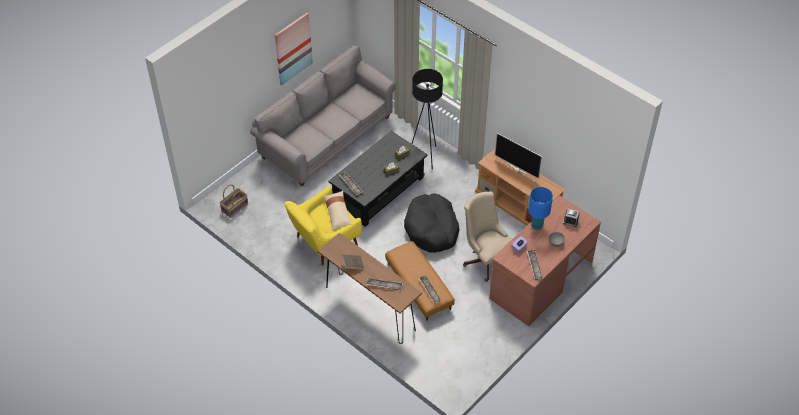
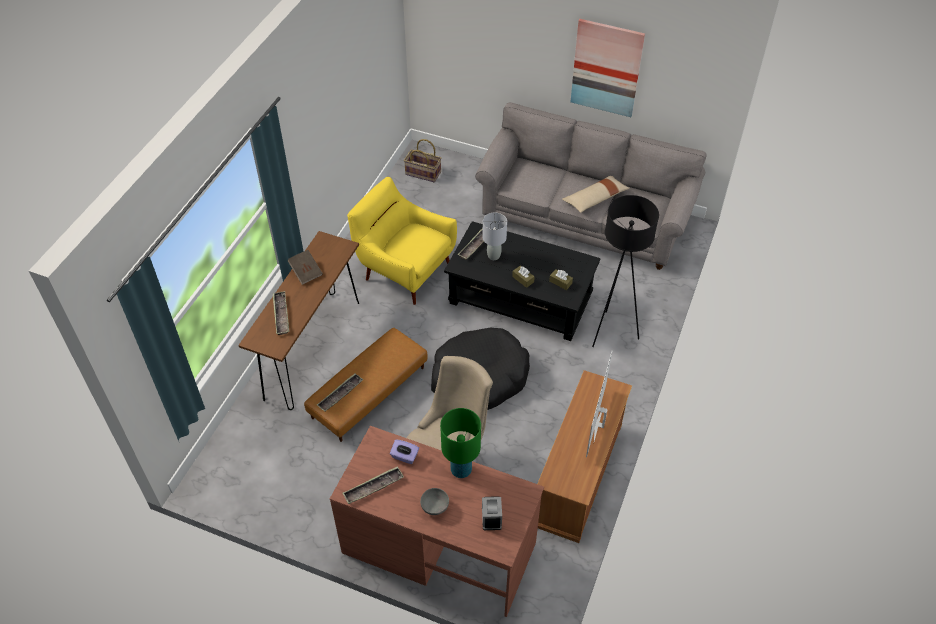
camera: 70 degrees right, 0 degrees up
(337, 213) = (420, 247): beige pillow -> beige pillow (595, 199)
(365, 179) = (493, 256): none -> grey table lamp
(537, 226) = (461, 470): blue table lamp -> green table lamp

